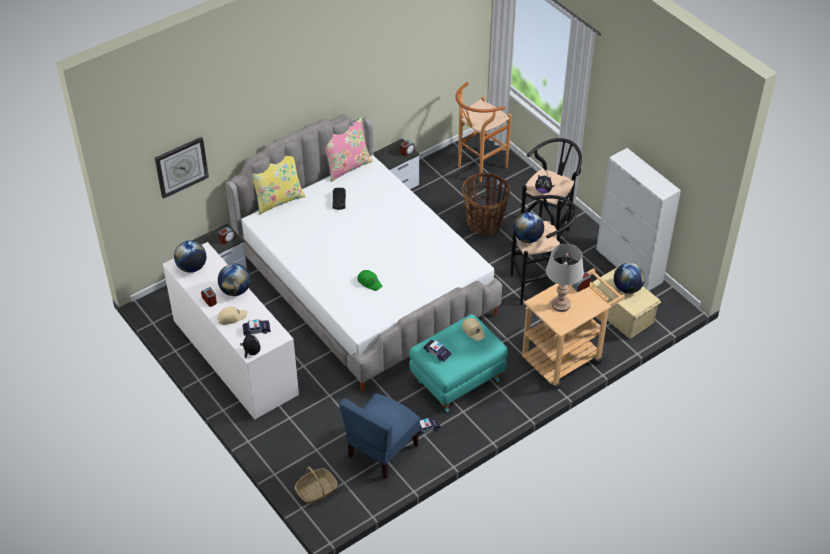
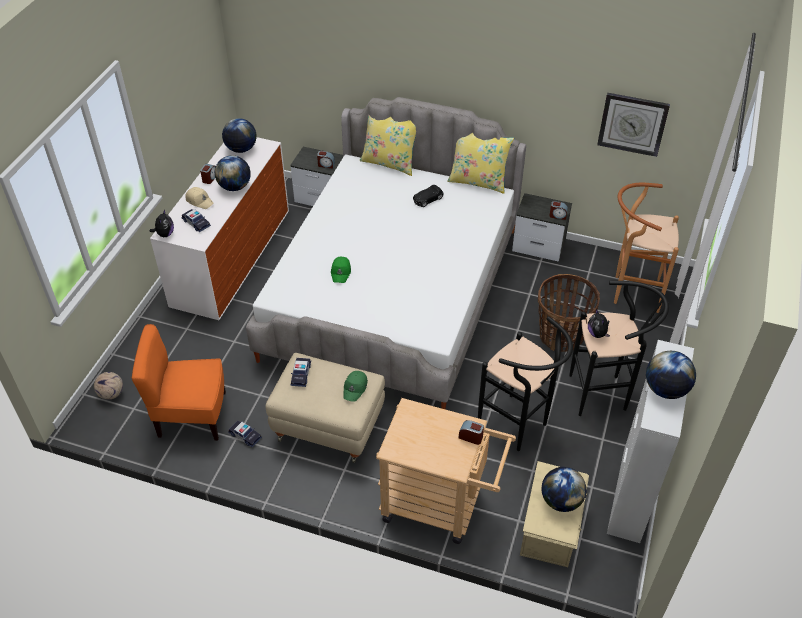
camera: 55 degrees right, 0 degrees up
(181, 167) = (302, 59): wall clock -> wall clock (632, 124)
(316, 490) = (111, 394): basket -> football
(347, 167) = (478, 181): pink pillow -> yellow pillow
(382, 451) = (192, 416): blue chair -> orange chair
(457, 379) = (329, 426): turquoise ottoman -> beige ottoman
(473, 331) = (355, 388): beige cap -> green cap
(527, 238) = (510, 356): globe -> globe (665, 389)
(560, 305) = (425, 433): grey table lamp -> none

